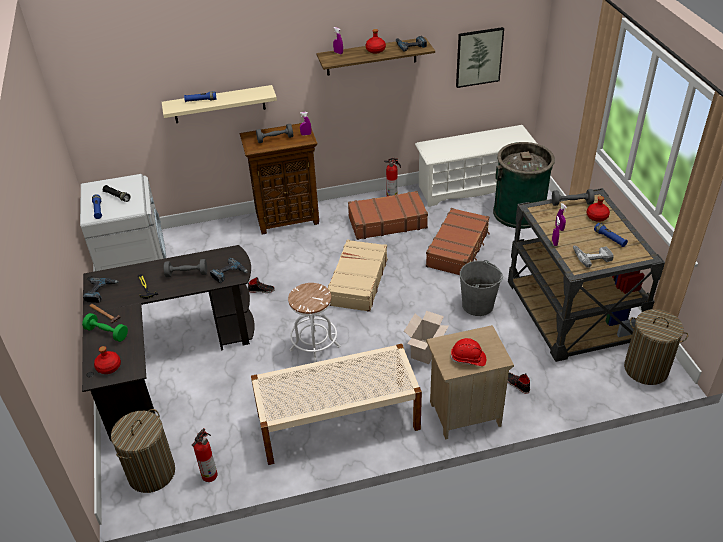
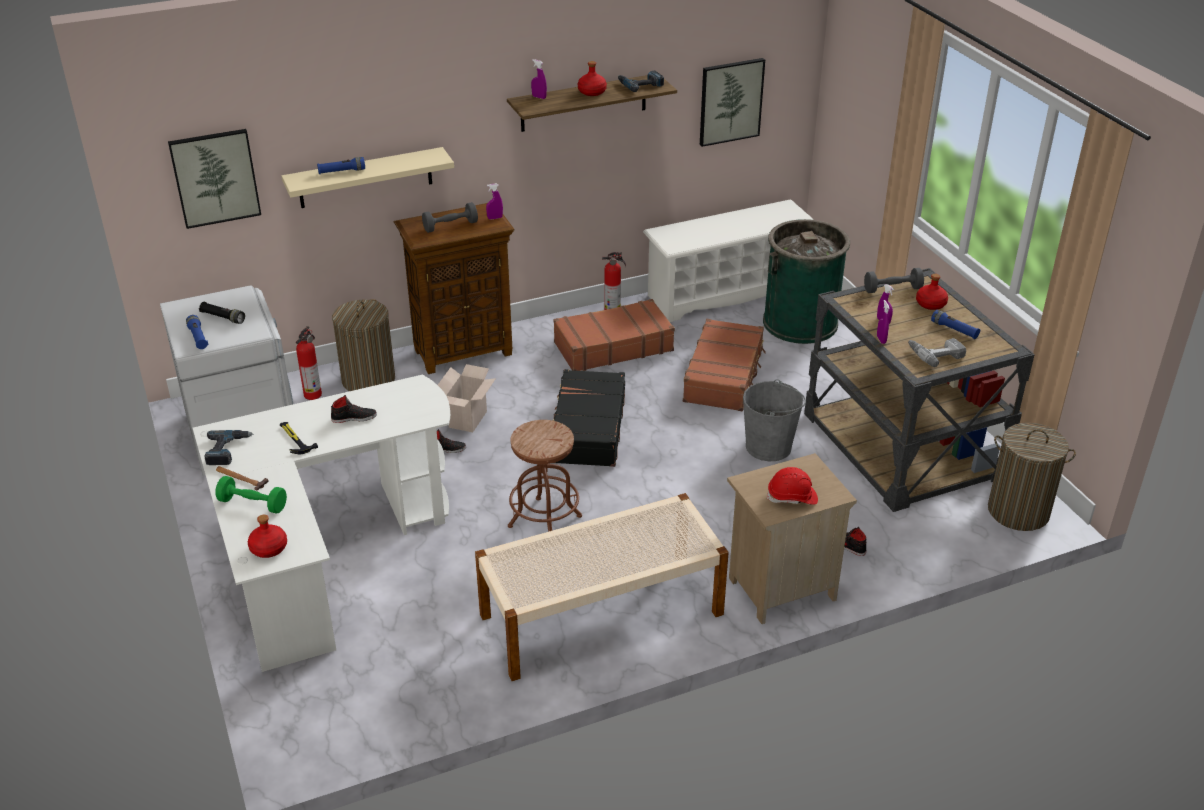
camera: 10 degrees left, 5 degrees down
(116, 102) = (215, 177): none -> picture
(151, 473) = (337, 708): laundry basket -> laundry basket (368, 380)
(166, 359) = (321, 554): black desk -> white desk
(187, 274) = (354, 417): grey dumbbell -> black shoe
(210, 474) = (427, 702): fire extinguisher -> fire extinguisher (313, 394)
(229, 274) = (418, 413): power drill -> none
(315, 348) = (545, 521): white stool -> brown stool
(357, 282) = (587, 429): beige suitcase -> black suitcase
(425, 352) = (708, 514): cardboard box -> cardboard box (468, 420)

